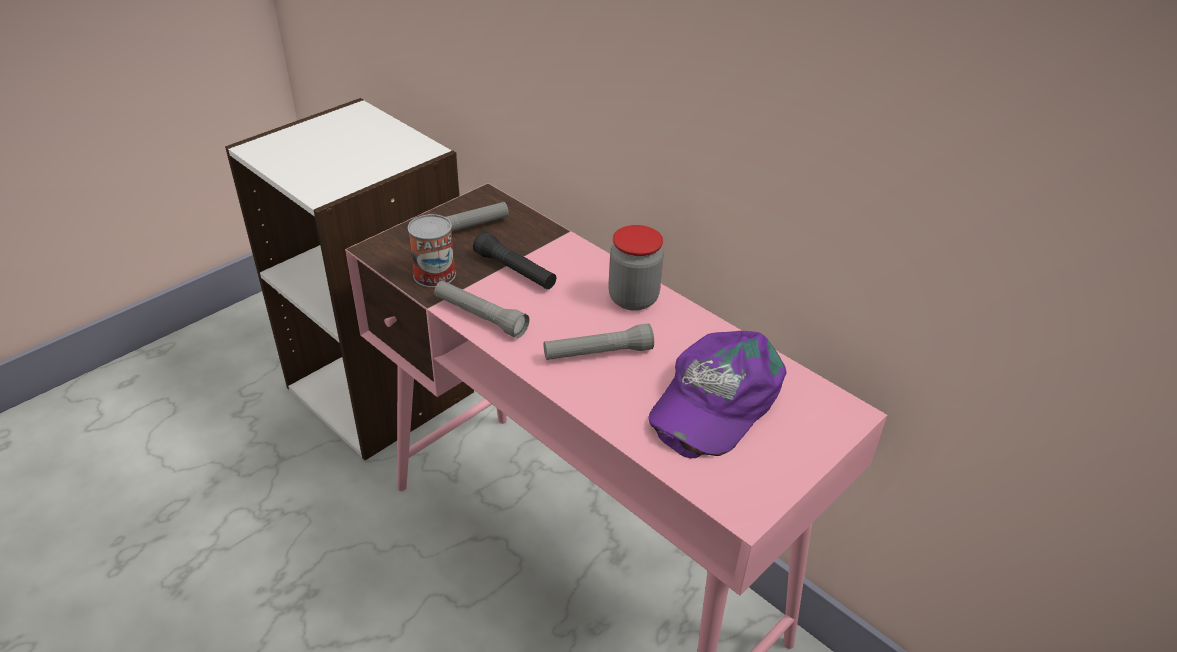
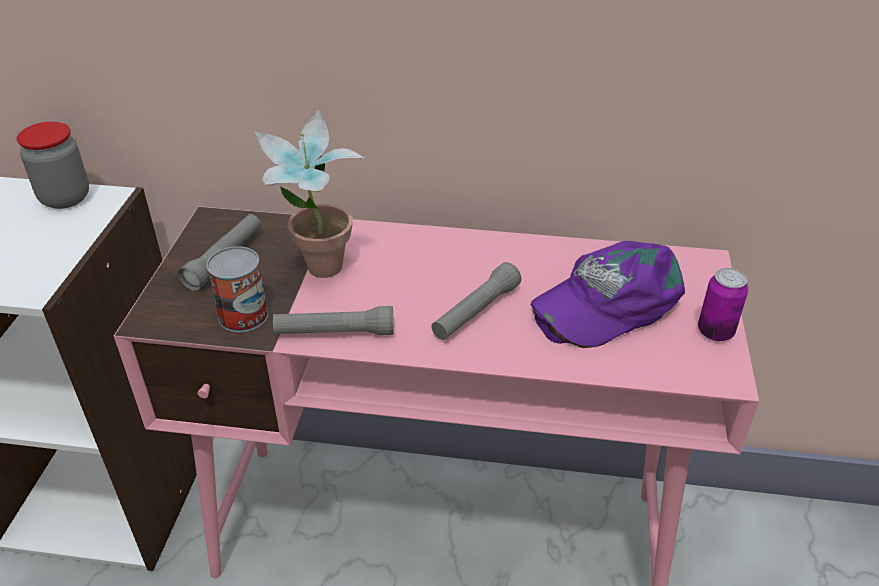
camera: 35 degrees left, 0 degrees up
(515, 271) = (320, 275): black flashlight -> potted plant
(633, 298) = (451, 251): jar -> jar (65, 198)
(714, 400) = (607, 302): purple cap -> purple cap turned 60 degrees clockwise
(782, 472) = (715, 332): none -> can

